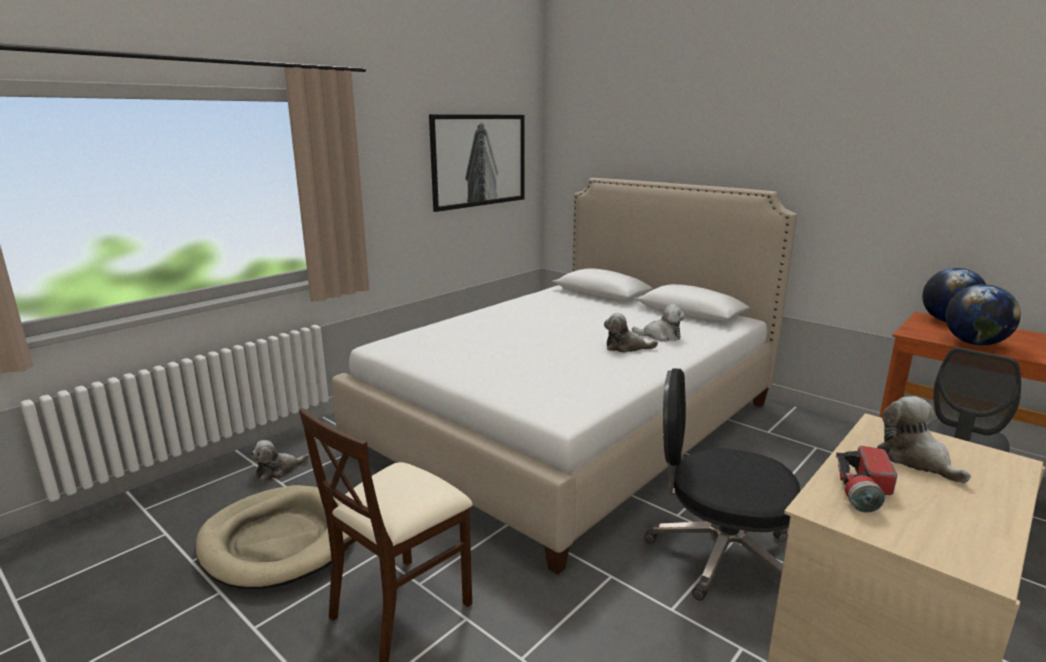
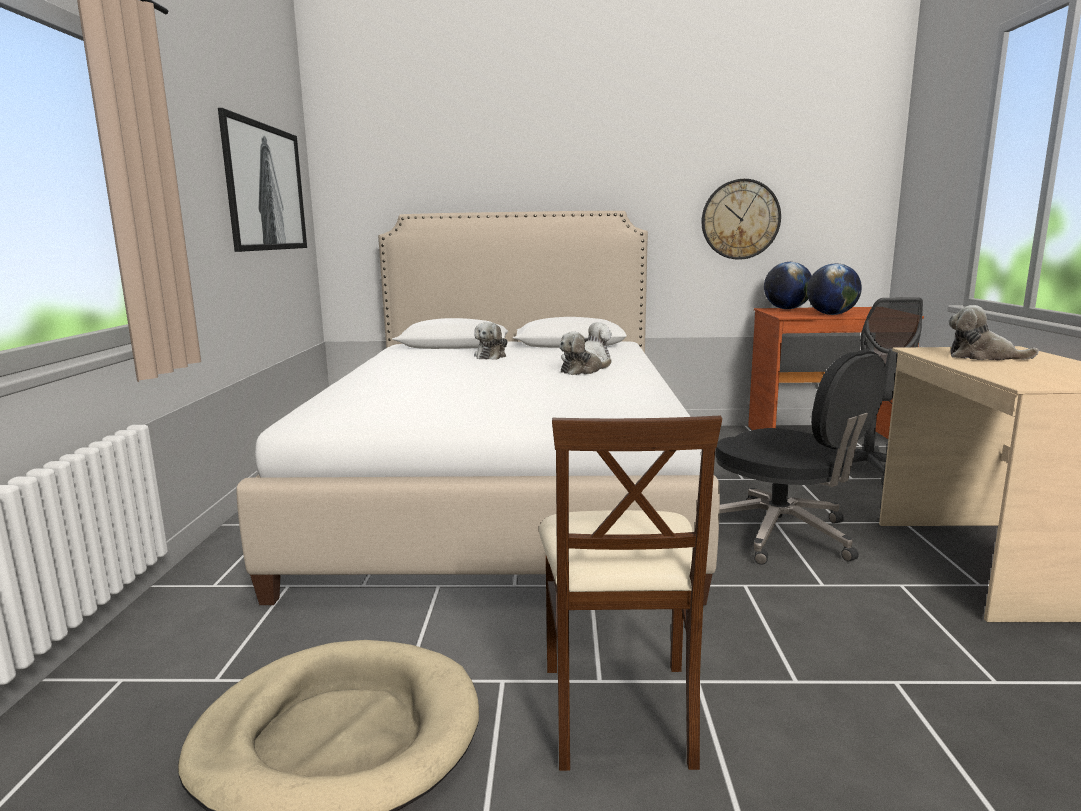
camera: 40 degrees left, 5 degrees down
(278, 470) = (184, 668): plush toy -> plush toy (491, 356)
(718, 554) = (783, 535): black office chair -> black office chair turned 105 degrees counterclockwise
(863, 490) = (1012, 373): flashlight -> none
(915, 211) = (740, 219): none -> wall clock

